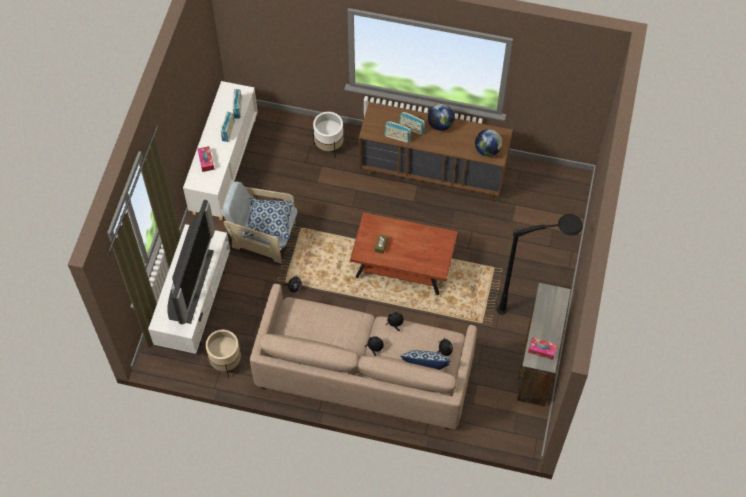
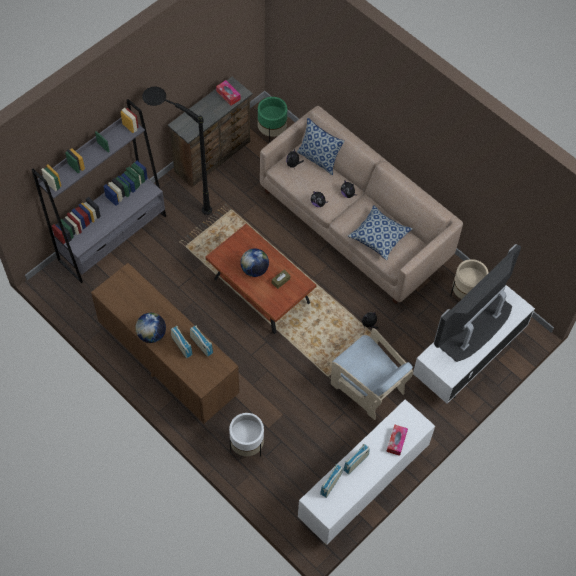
camera: 150 degrees left, 0 degrees up
(269, 222) = (366, 361): pillow -> pillow (379, 237)
(487, 150) = (130, 285): globe -> globe (254, 269)
(504, 422) = (272, 132): none -> green planter
(558, 240) = (113, 238): none -> grey bookcase

